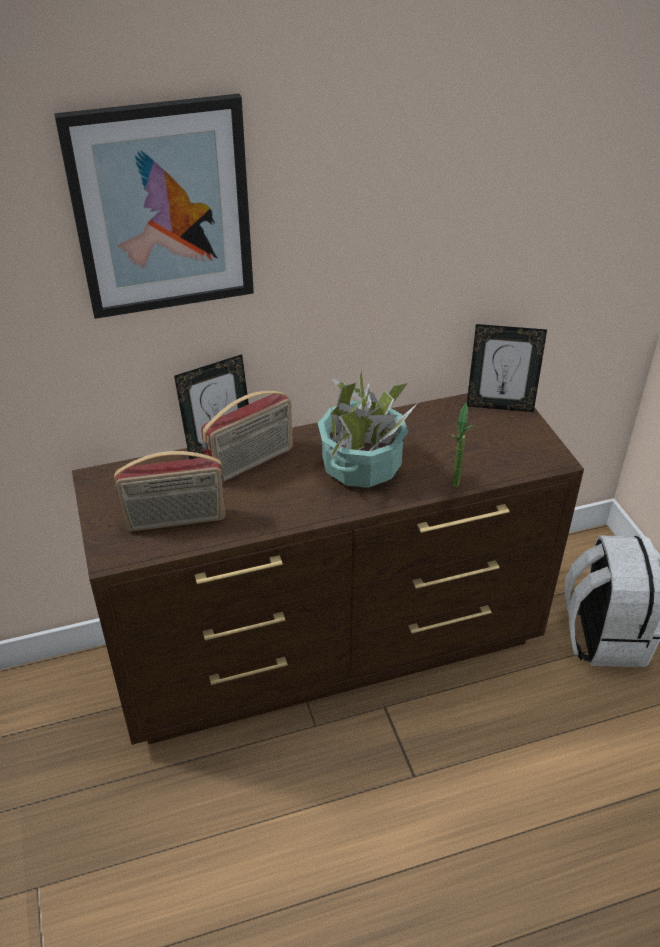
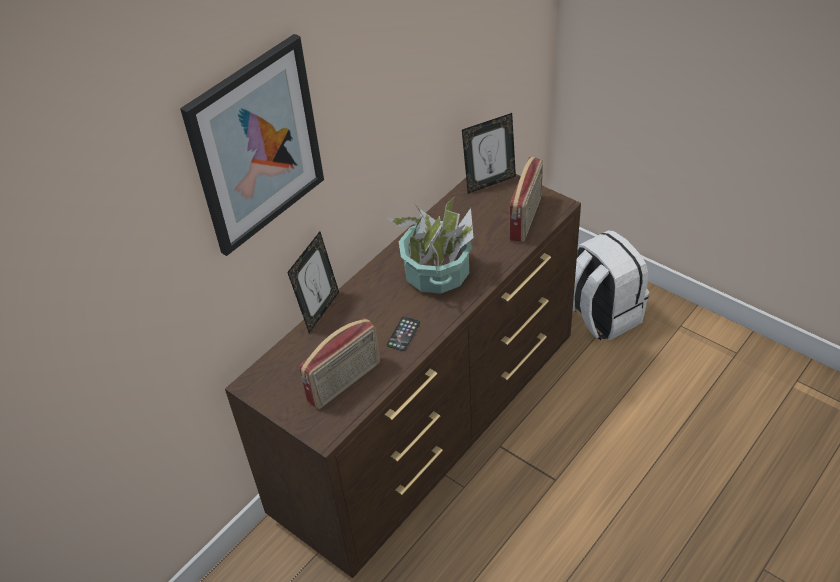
camera: 30 degrees left, 5 degrees up
(251, 463) = (357, 312): radio -> radio (526, 218)
(273, 505) = (403, 334): none -> phone
(456, 489) = (515, 258): potted plant -> none

